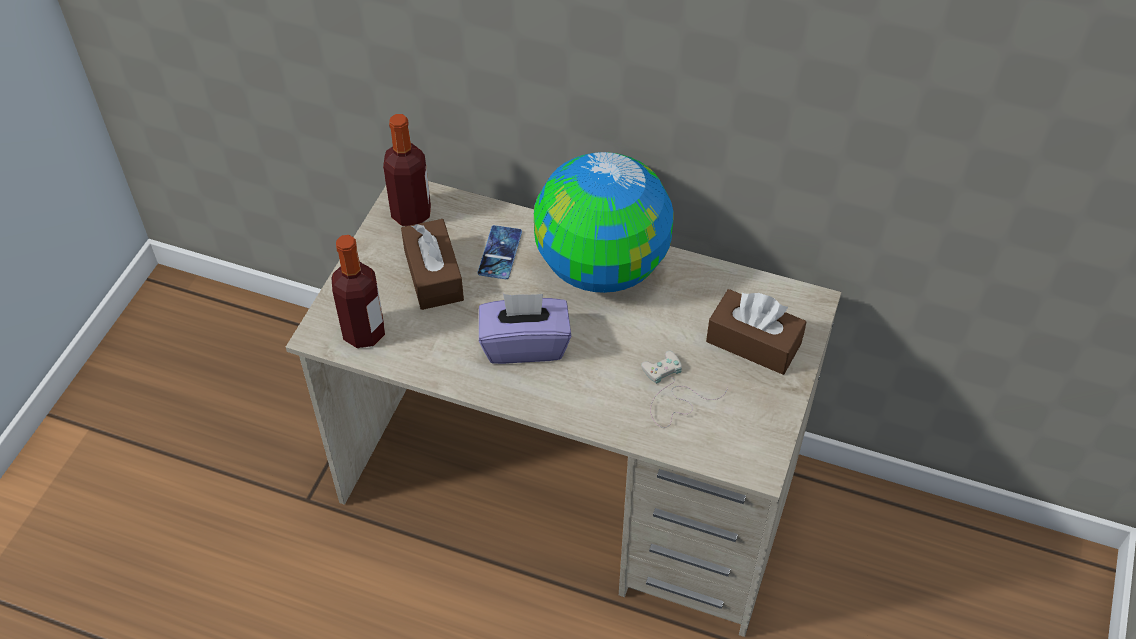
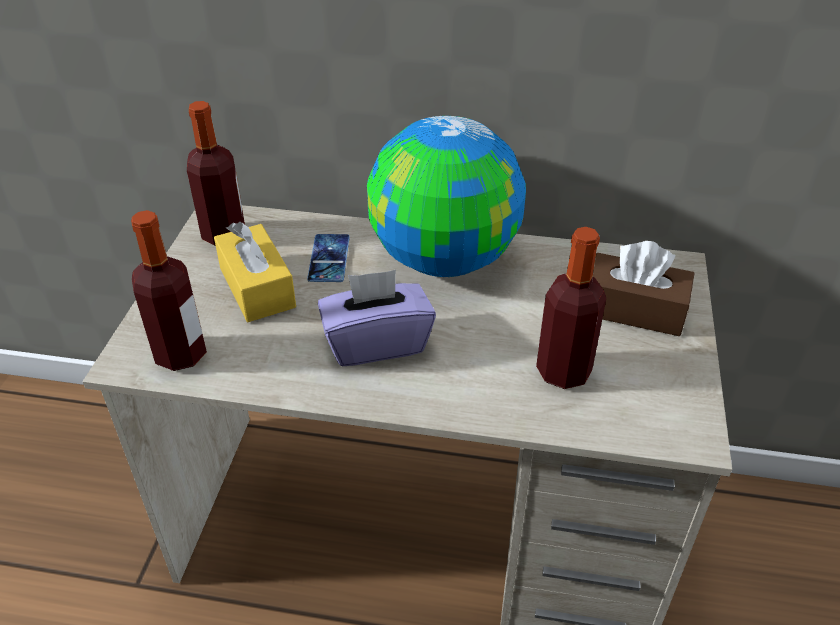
camera: 10 degrees left, 10 degrees down
(433, 275) = (257, 287): brown tissue box -> yellow tissue box
(673, 393) = (563, 371): white game controller -> bottle

